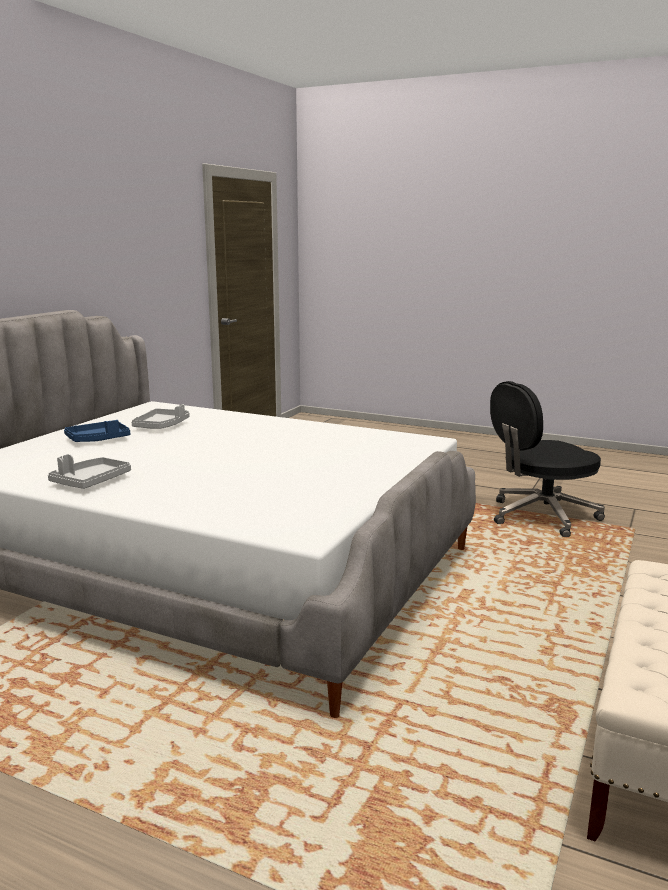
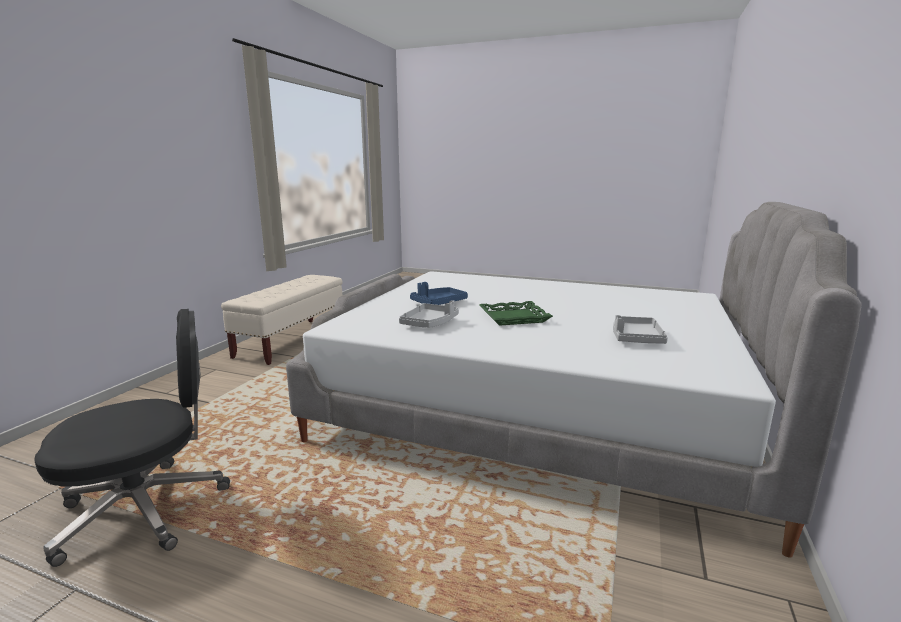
camera: 175 degrees right, 0 degrees up
(90, 482) = (587, 290): grey tray -> grey tray (430, 323)
(98, 440) = (661, 319): blue tray -> blue tray (438, 303)
(245, 446) = (514, 317): none -> green tray

